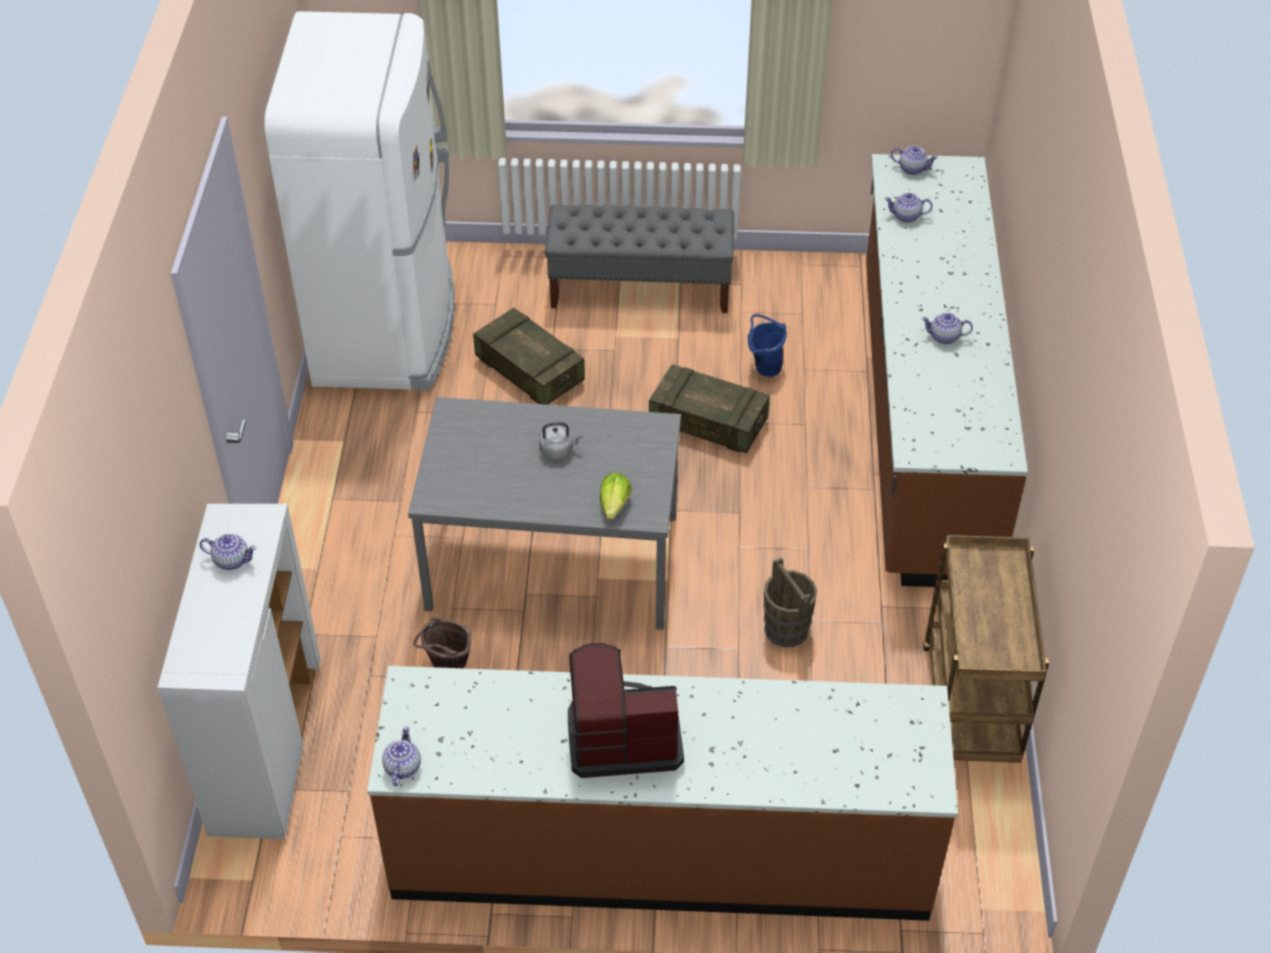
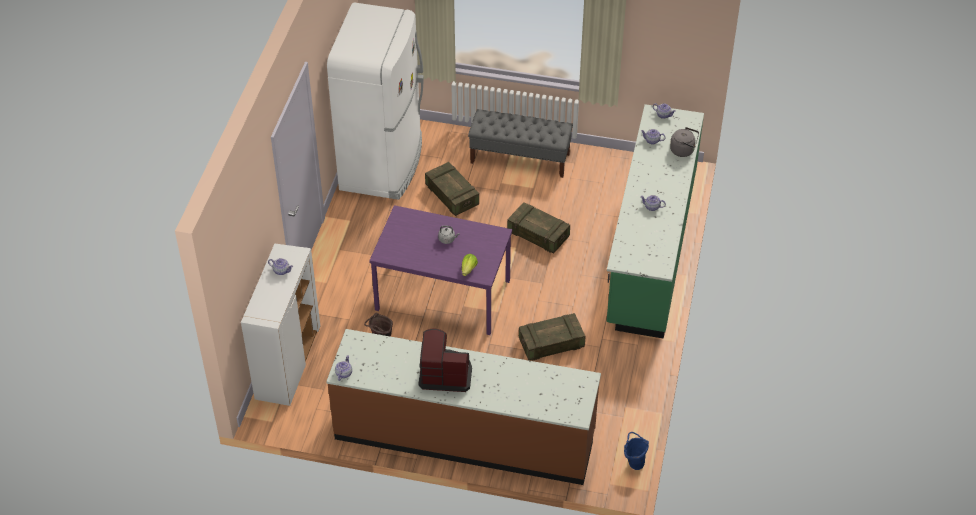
camera: 10 degrees right, 0 degrees up
(551, 563) = (442, 295): grey dining table -> purple dining table
(764, 367) = (575, 209): blue bucket -> blue bucket (634, 462)
(786, 630) = (551, 344): brown bucket -> crate
(922, 419) = (650, 247): brown counter -> green counter
(970, 227) = (683, 150): none -> grey kettle
(972, 707) = (633, 393): brown cart -> none

